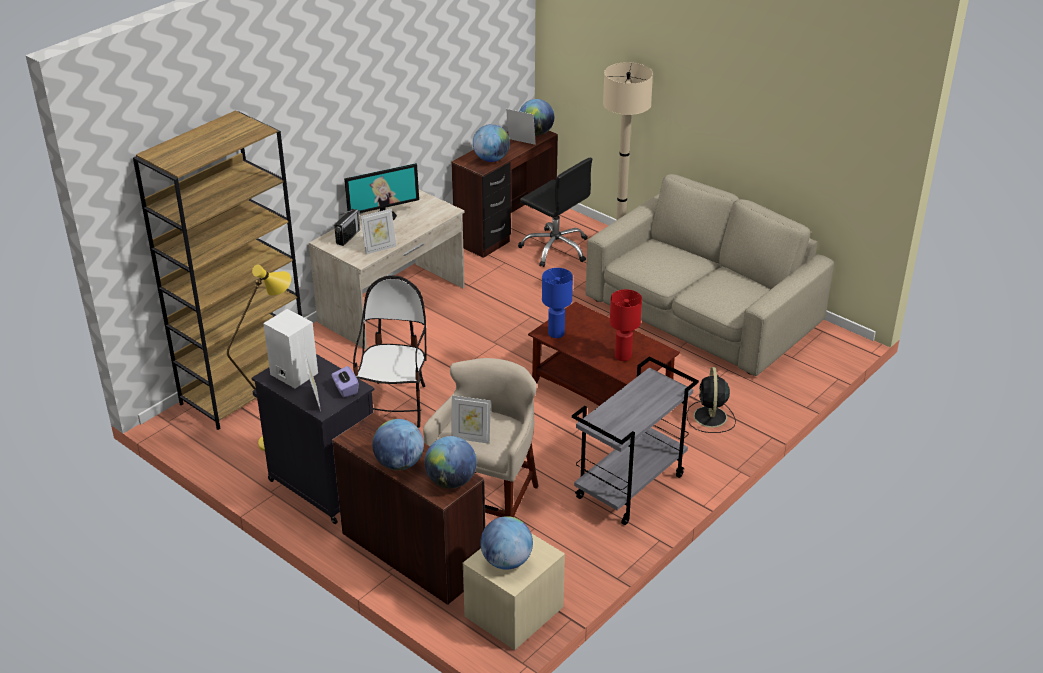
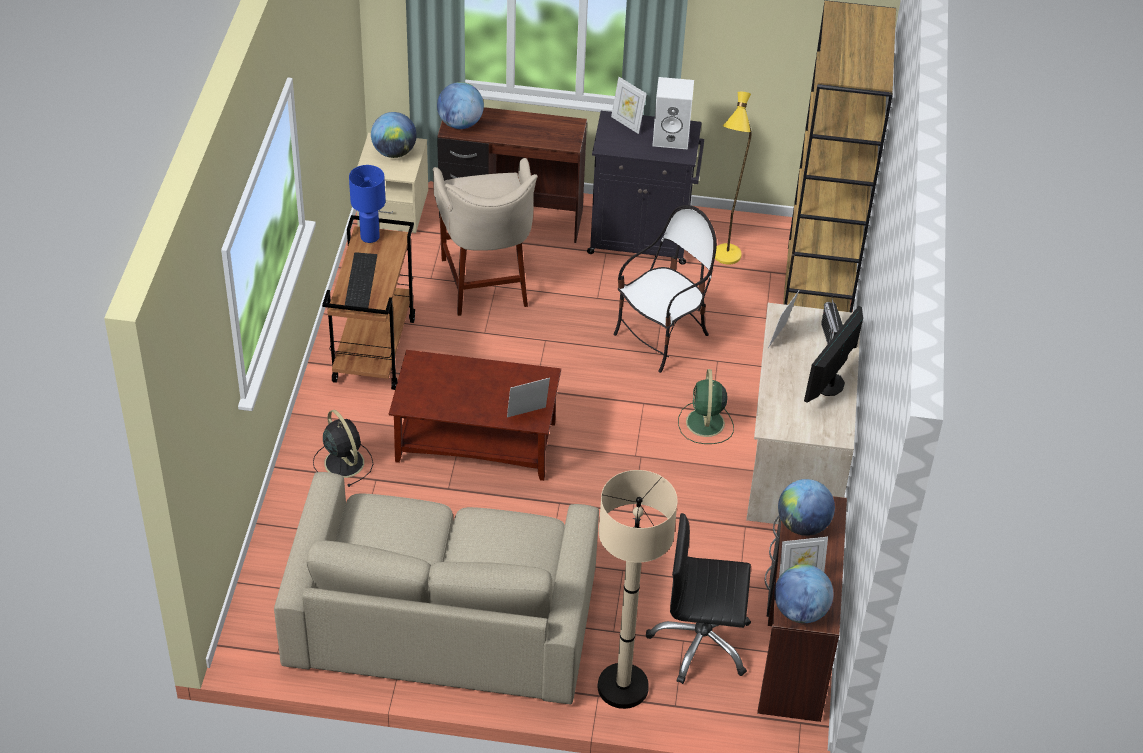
camera: 145 degrees right, 10 degrees up
(345, 389) = (613, 142): purple tissue box -> none
(395, 405) = (662, 338): chair -> chair turned 105 degrees counterclockwise
(399, 463) = (514, 121): globe -> none
(429, 343) = (705, 424): none -> green fan
(471, 438) = (487, 183): picture frame -> picture frame (527, 415)
(556, 334) = (531, 380): blue table lamp -> blue table lamp (369, 237)
(623, 356) = (442, 380): red table lamp -> none
(630, 488) = (373, 350): grey cart -> brown cart
(649, 401) = (359, 280): none -> keyboard

